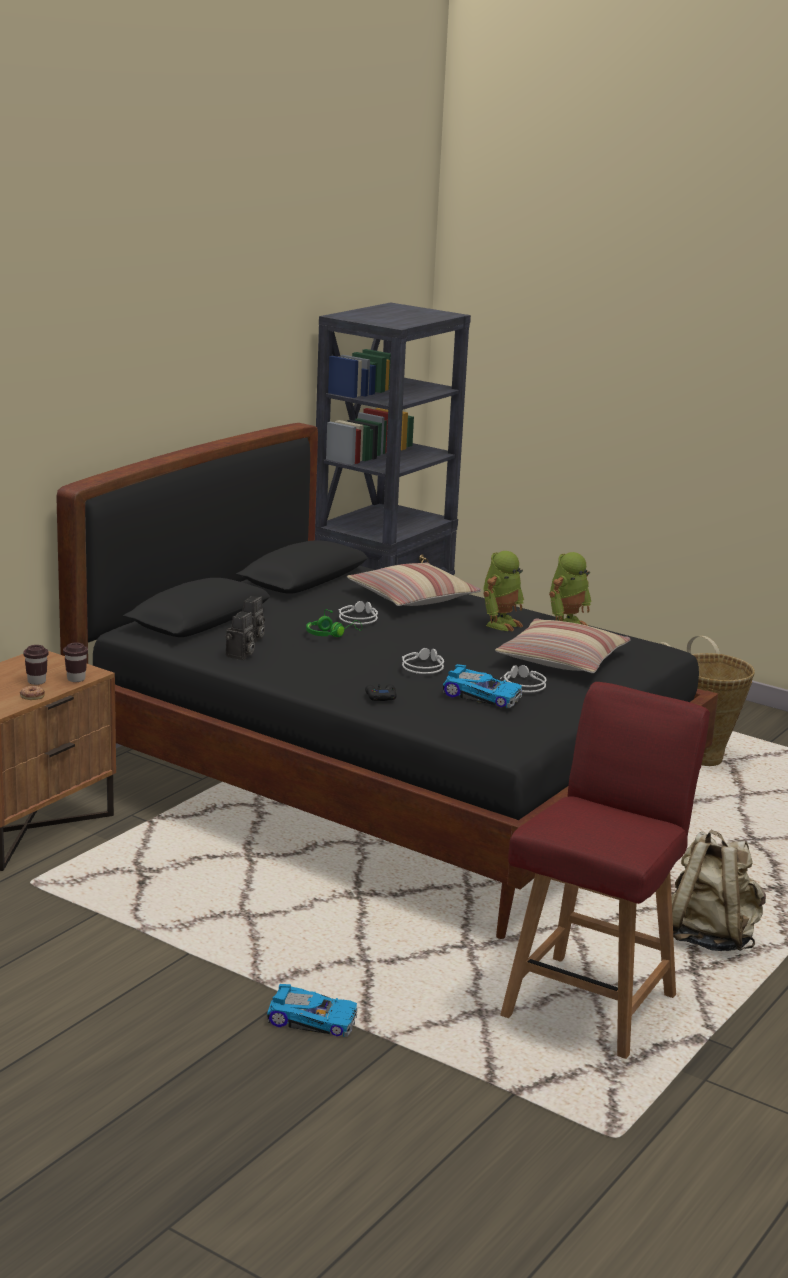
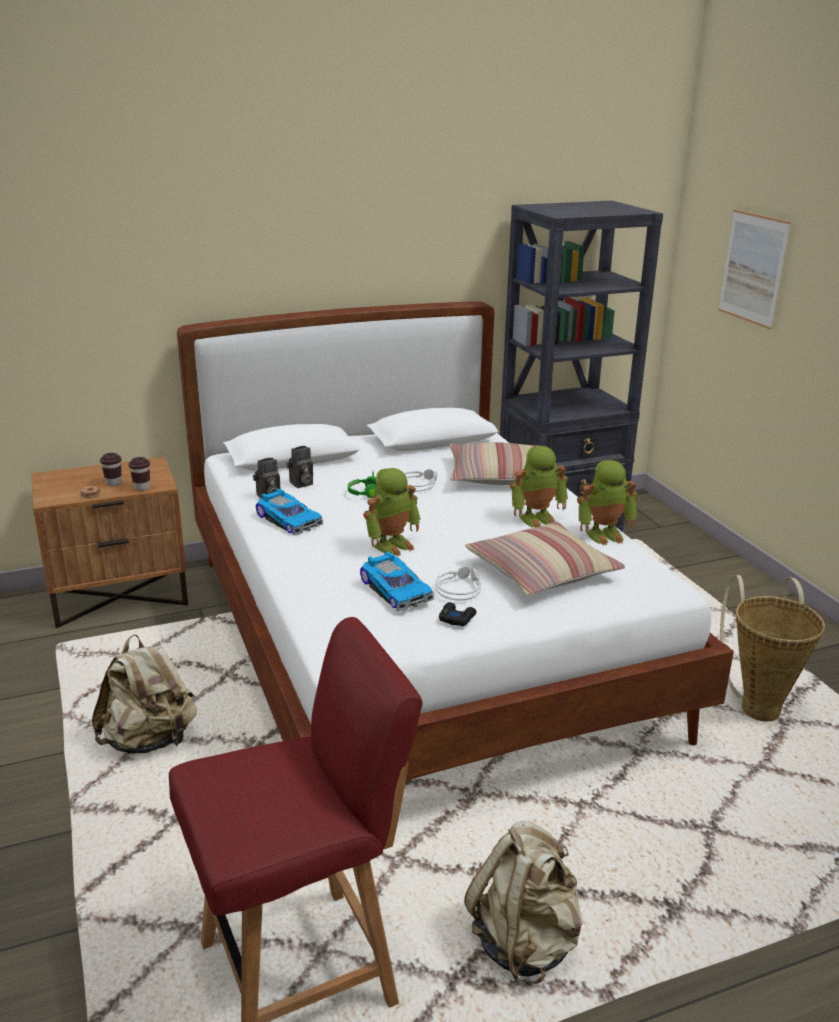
camera: 35 degrees right, 5 degrees up
(255, 921) = (150, 740): none -> beige backpack
(313, 1018) = (57, 864): toy car -> toy car (290, 519)
(380, 697) = (311, 565): black game controller -> black game controller (456, 618)
(387, 786) = (418, 644): black bed -> white bed
(422, 666) = (392, 544): grey headphones -> toy robot
(545, 361) = (753, 268): none -> picture

